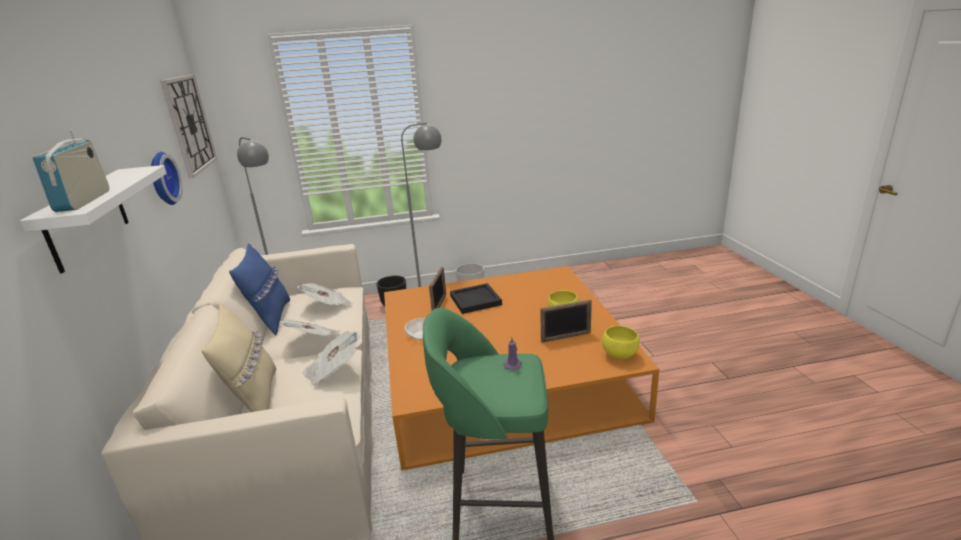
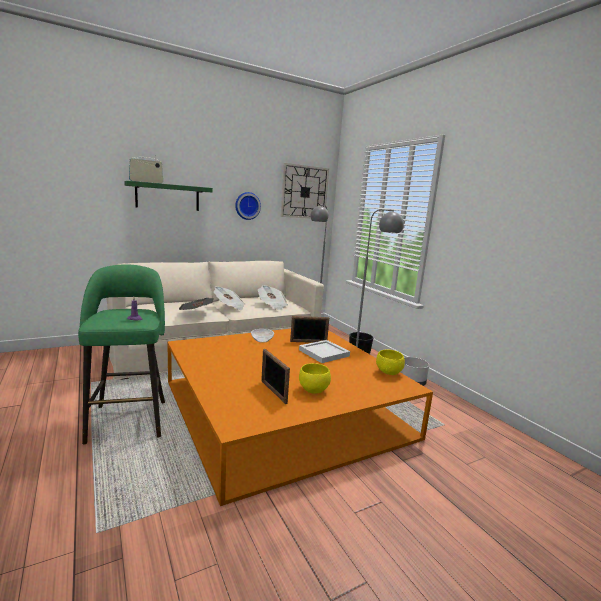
camera: 70 degrees right, 10 degrees down
(87, 218) = (168, 197): white shelf -> green shelf
(254, 399) = (171, 303): beige pillow -> none
(270, 318) = (253, 297): blue pillow -> none
(476, 300) = (324, 353): black tray -> white tray
(620, 355) = (246, 420): yellow bowl -> yellow bowl (389, 373)

